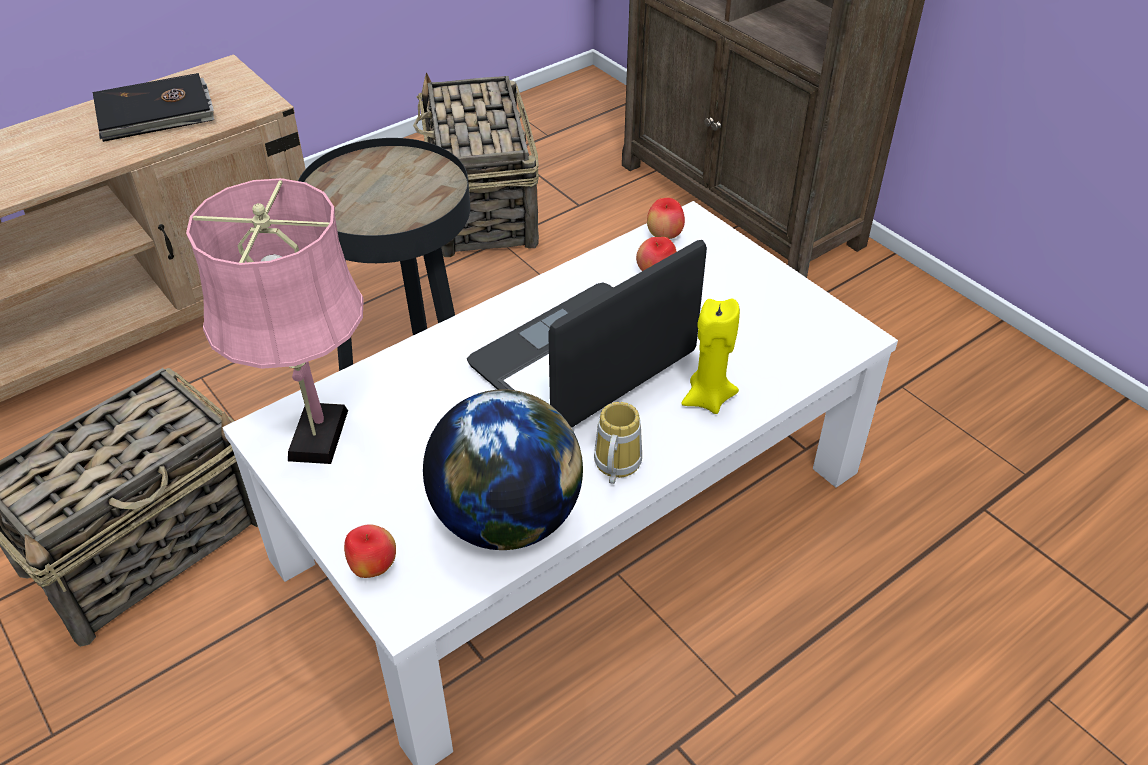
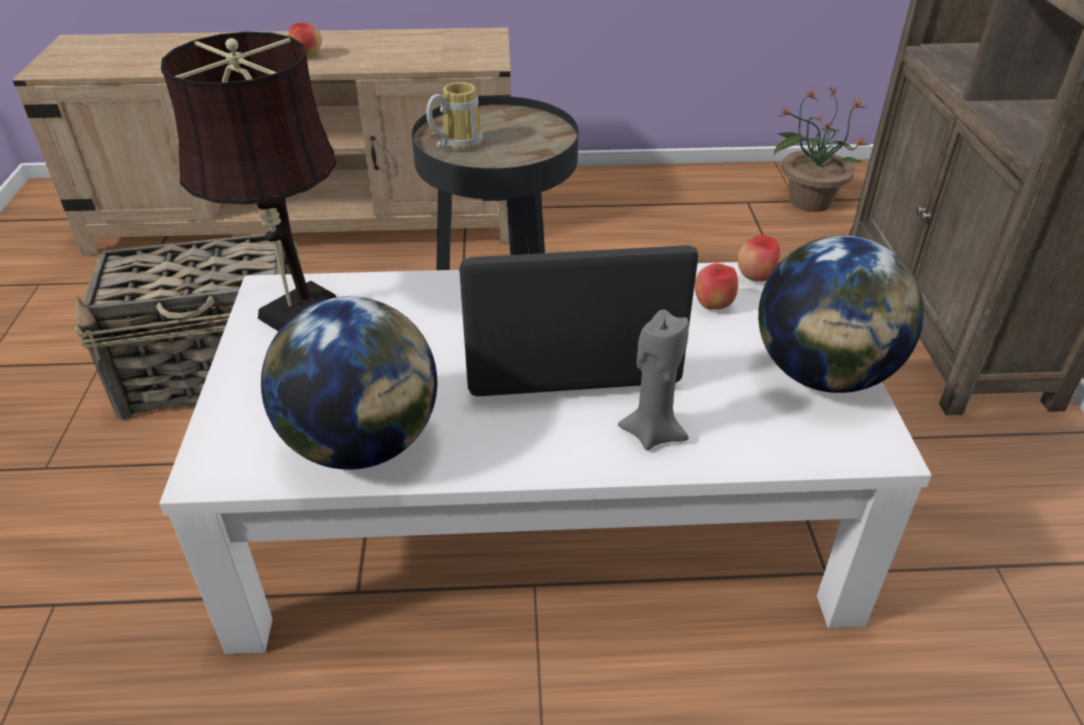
camera: 35 degrees right, 5 degrees down
(155, 113) = (409, 48): black book -> none
(316, 441) = (292, 314): pink table lamp -> brown table lamp
(373, 568) = (223, 426): apple -> apple (307, 56)
(482, 209) = (685, 236): basket -> none
(559, 131) = (809, 201): none -> potted plant
(613, 466) = (500, 448): mug -> mug (456, 144)
(707, 399) = (652, 433): yellow candle -> grey candle
(776, 297) = (822, 374): none -> globe

